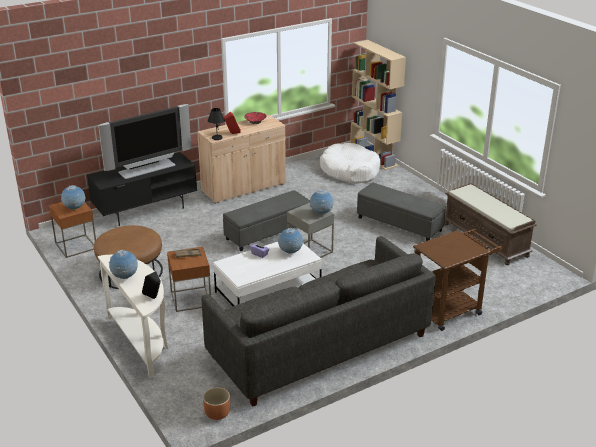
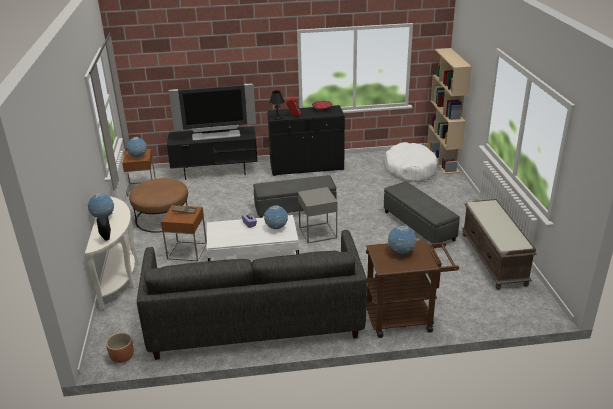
camera: 25 degrees right, 0 degrees up
(243, 188) = (306, 167): beige cabinet -> black cabinet
(321, 213) = (326, 199): globe -> globe (401, 252)

